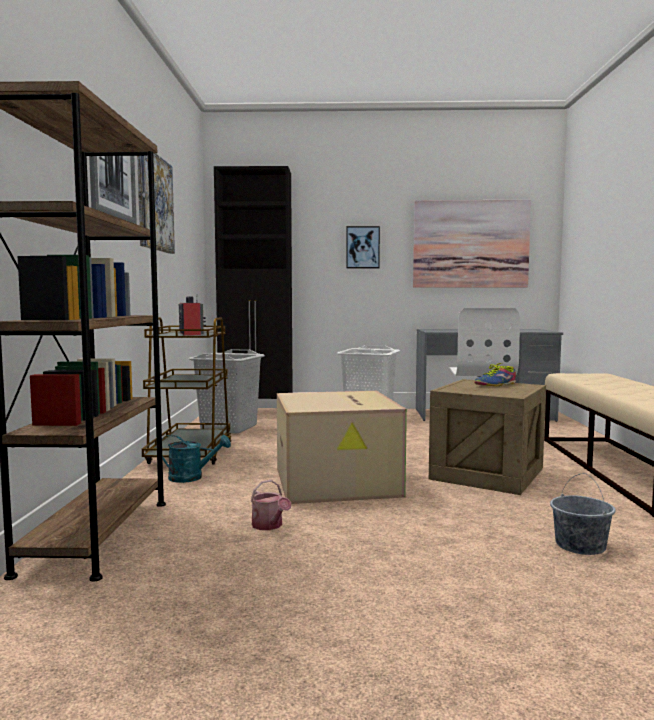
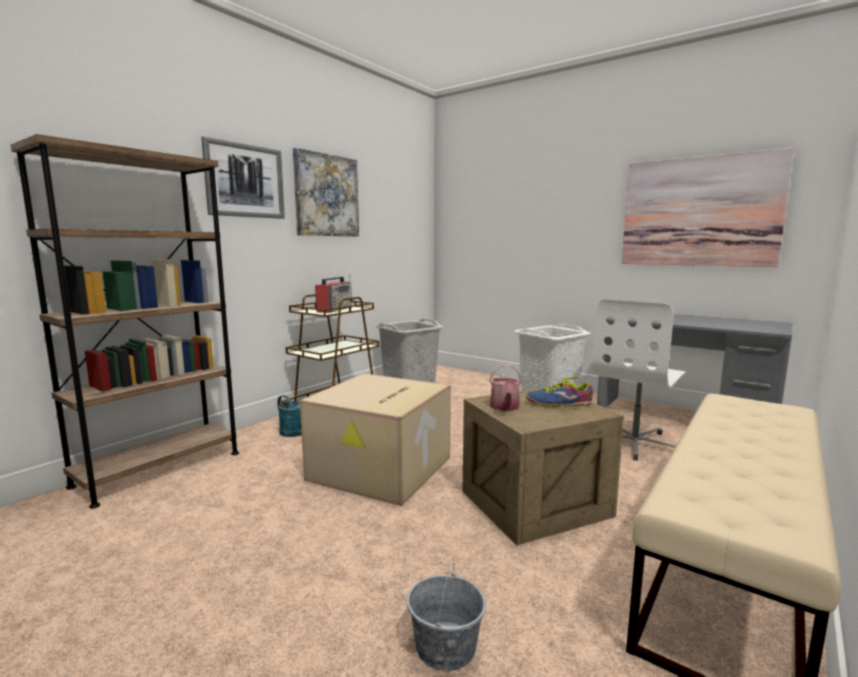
camera: 35 degrees right, 5 degrees up
(257, 411) = (461, 375): black cabinet -> none
(269, 526) = (253, 499): watering can -> watering can (505, 407)
(362, 247) = (570, 219): picture -> none

